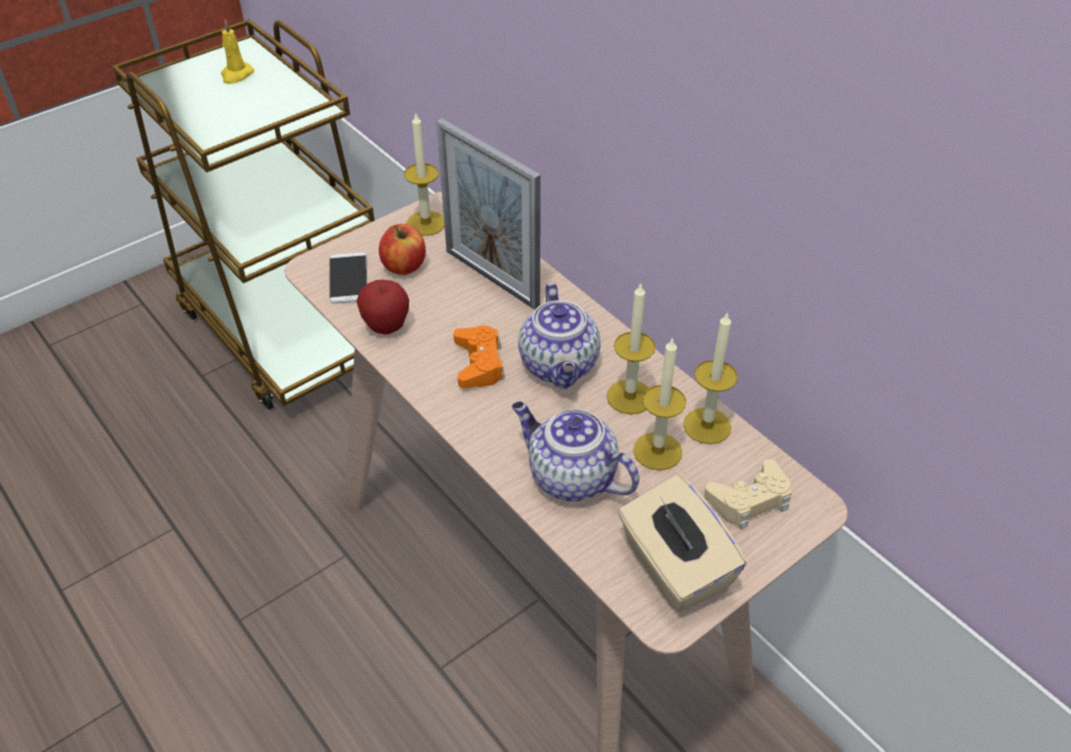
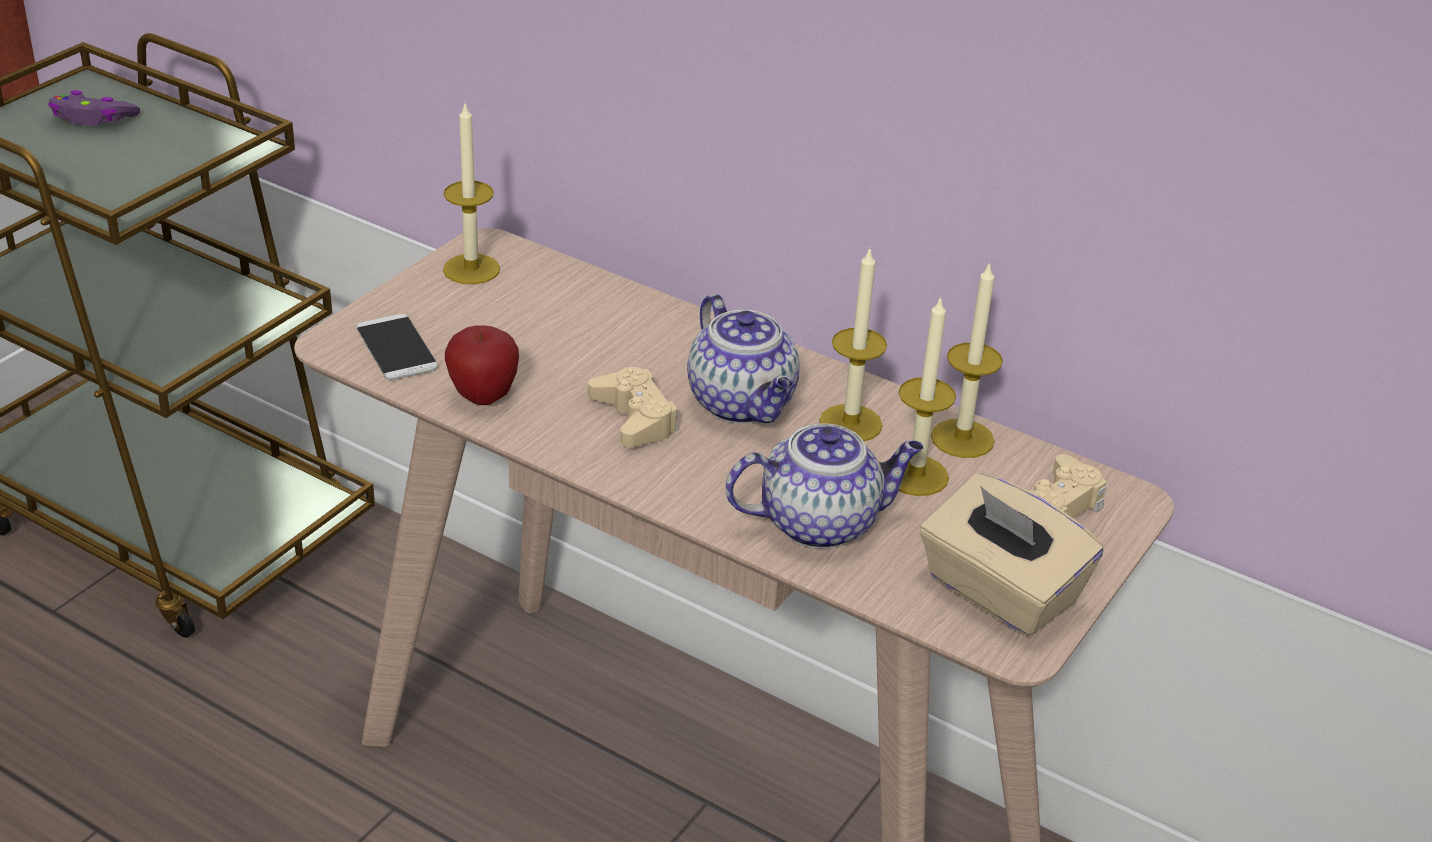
camera: 20 degrees left, 10 degrees down
(236, 75) = (93, 118): yellow candle -> purple game controller
(404, 266) = (468, 323): apple -> none
(479, 363) = (634, 418): orange game controller -> beige game controller
(491, 278) = (598, 320): picture frame -> none
(570, 477) = (821, 522): teapot -> teapot turned 150 degrees clockwise

